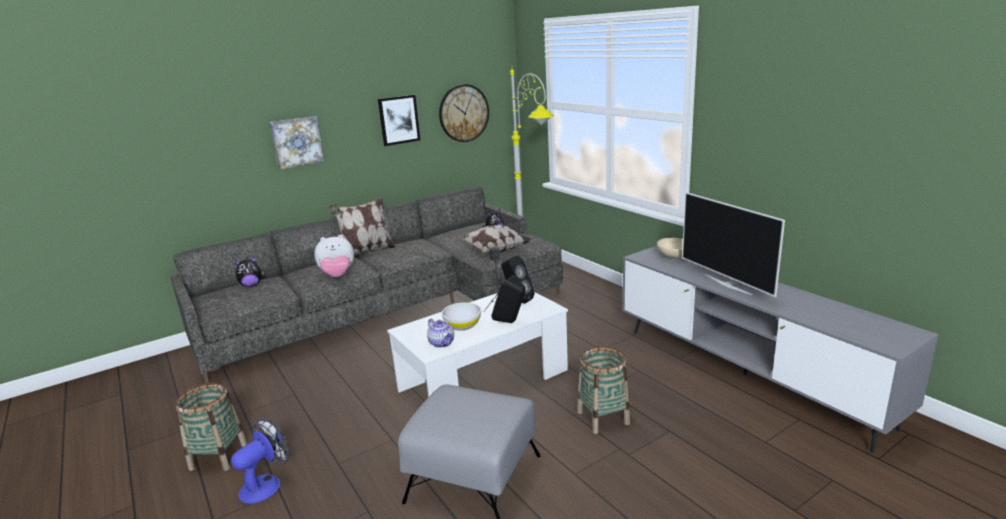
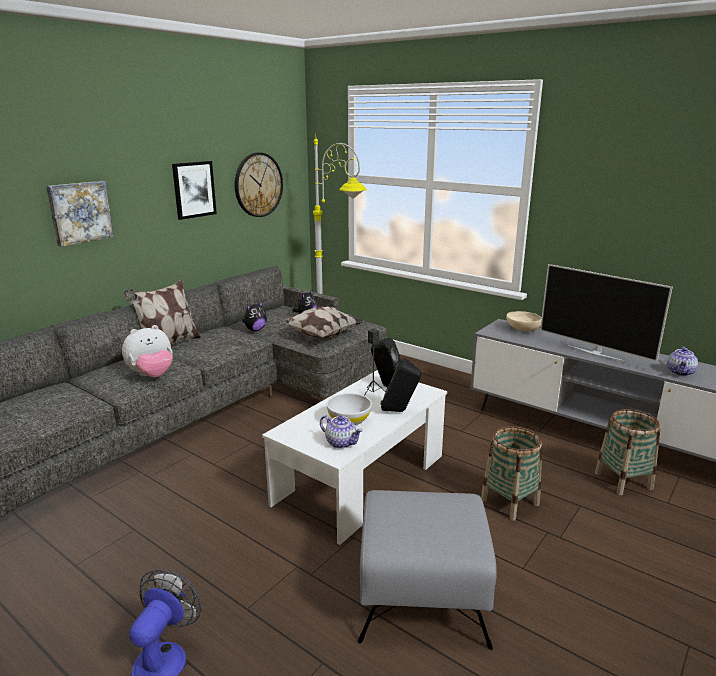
camera: 20 degrees left, 0 degrees up
(218, 456) = (71, 632): basket -> basket (623, 481)
(251, 285) = (37, 396): plush toy -> plush toy (255, 330)
(803, 310) = (680, 372): none -> teapot

